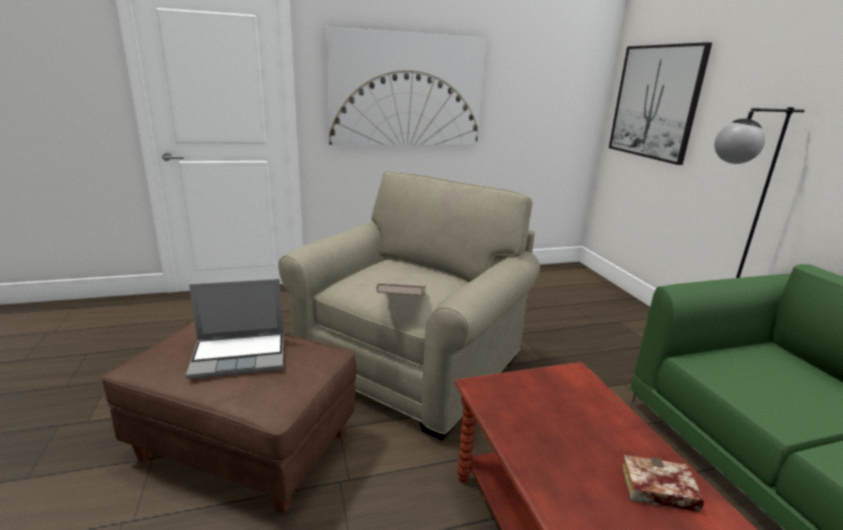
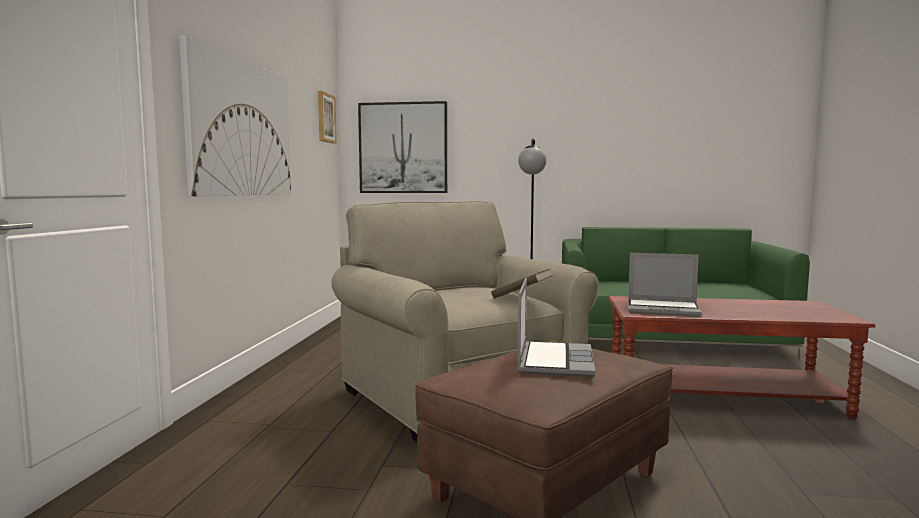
camera: 65 degrees left, 15 degrees down
(525, 410) = (663, 309): none -> laptop
(575, 67) = (325, 118): none -> picture
(656, 490) = (735, 304): book -> none

